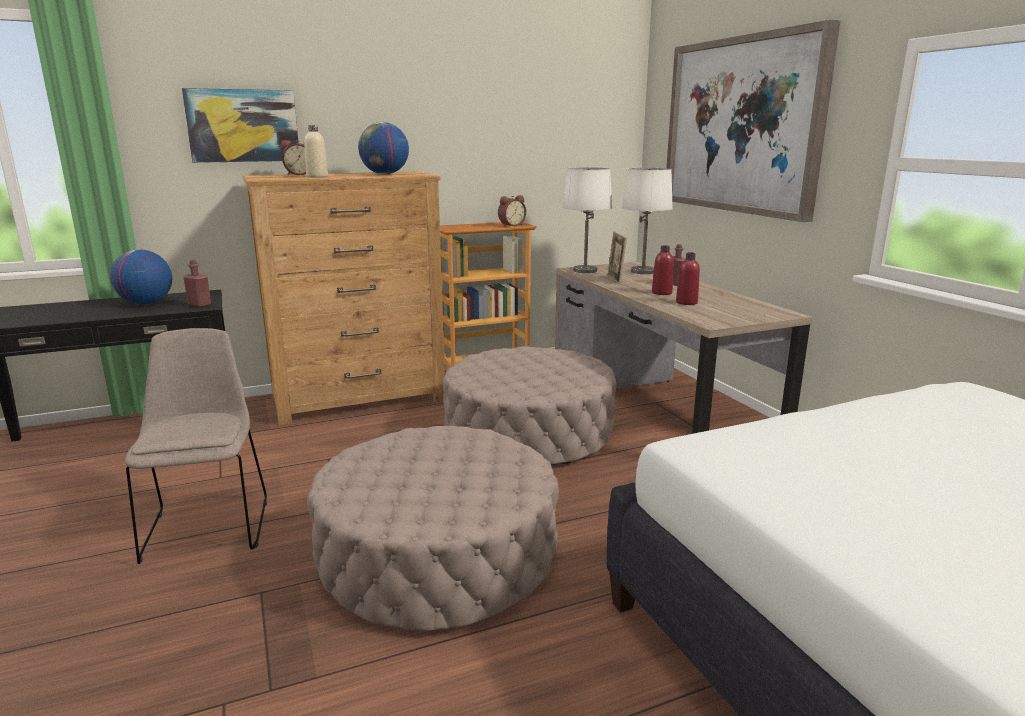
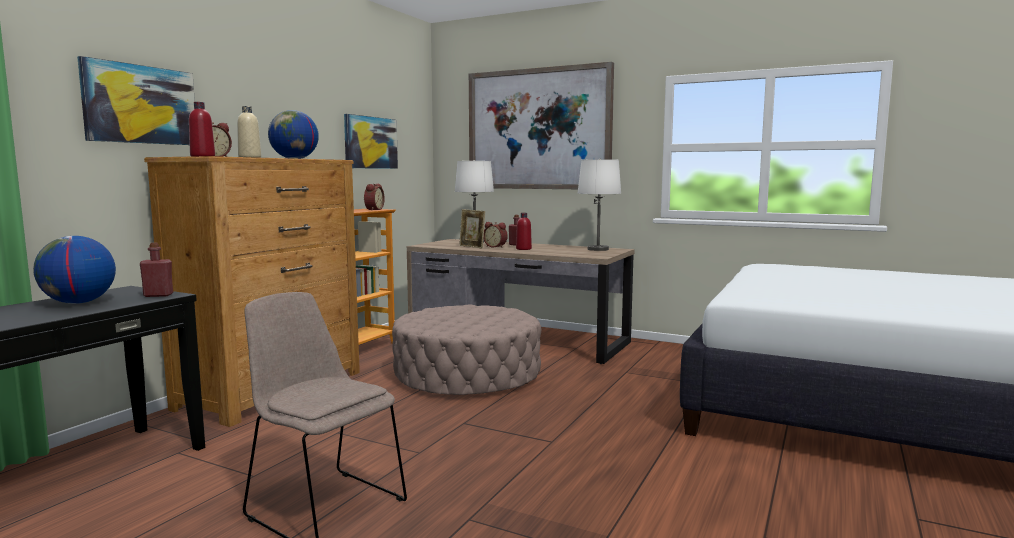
camera: 40 degrees left, 10 degrees down
(438, 555) = (548, 452): beige ottoman -> none
(533, 145) = (370, 142): none -> picture
(585, 271) = (434, 245): white table lamp -> white table lamp (598, 249)
(643, 283) = (496, 246): none -> alarm clock
(686, 302) = (553, 251): red bottle -> red bottle (202, 156)

